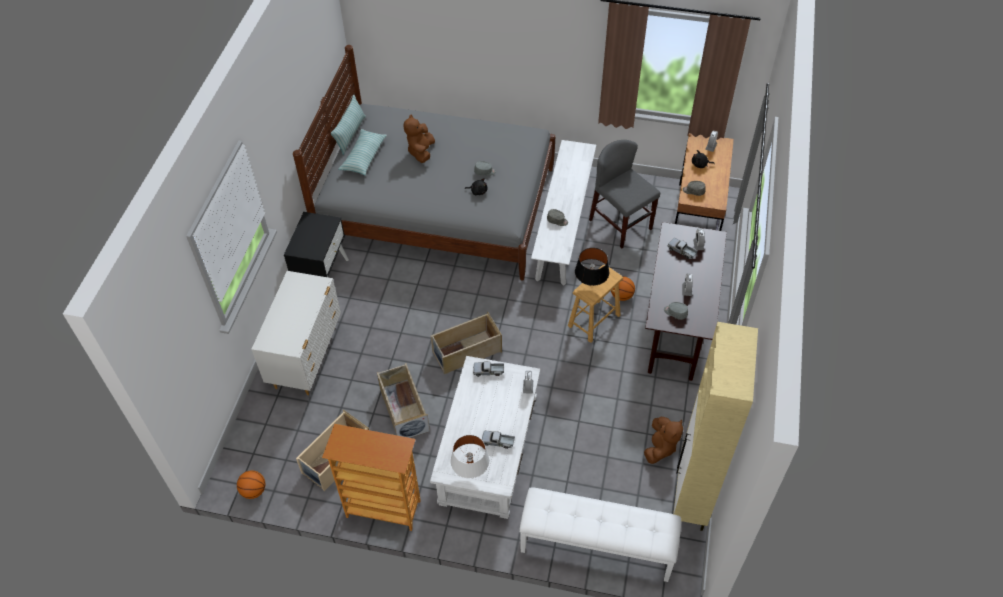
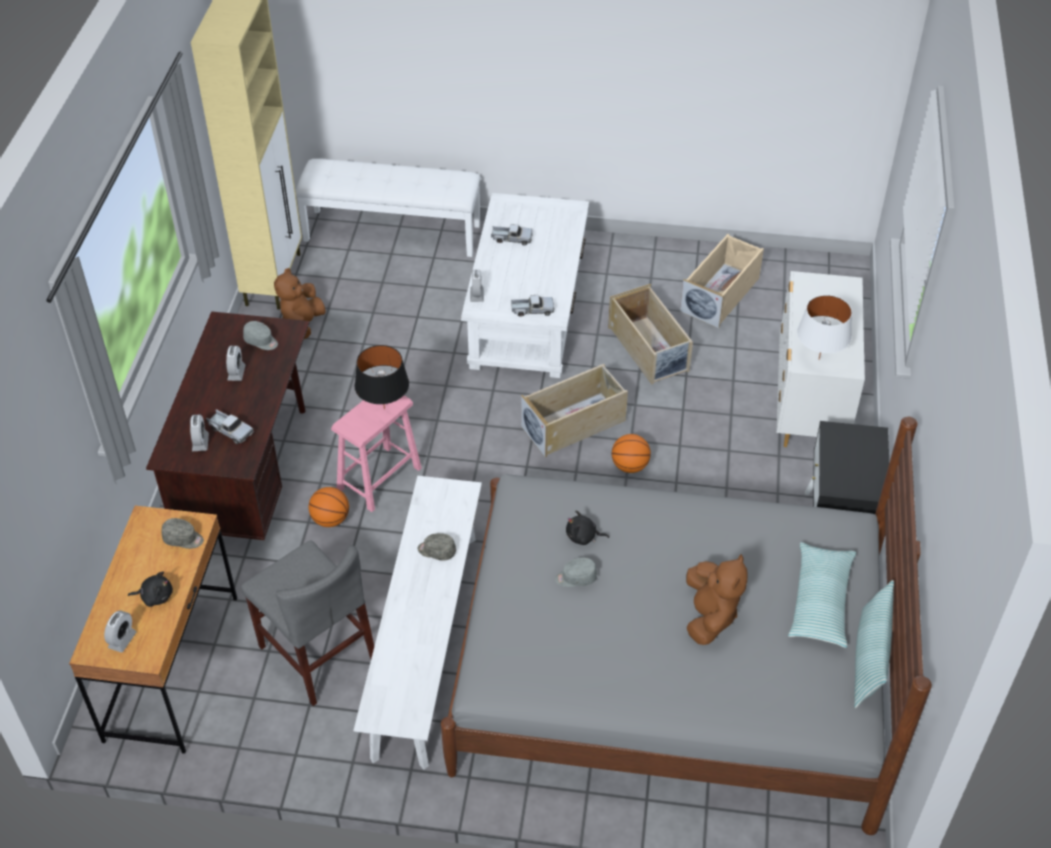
camera: 175 degrees right, 5 degrees down
(254, 491) = (809, 260): basketball -> basketball (630, 466)
(383, 509) = (647, 251): bookcase -> none
(471, 472) = (541, 210): white table lamp -> white table lamp (818, 359)
(594, 320) = (379, 478): brown stool -> pink stool

